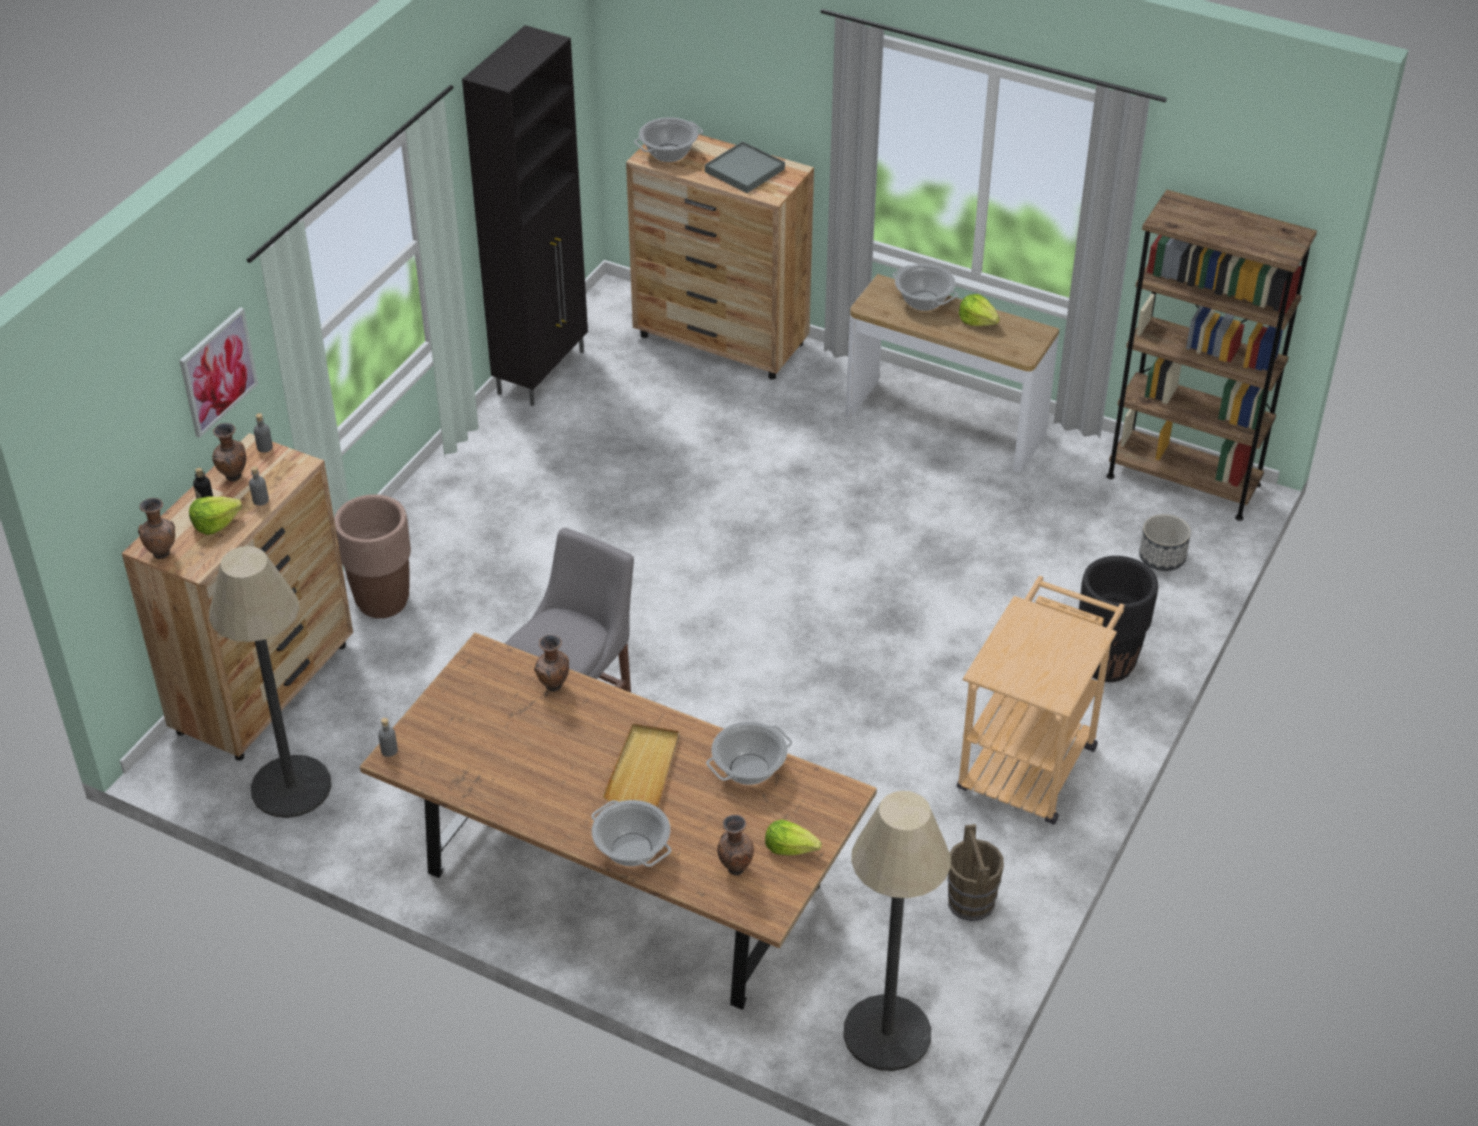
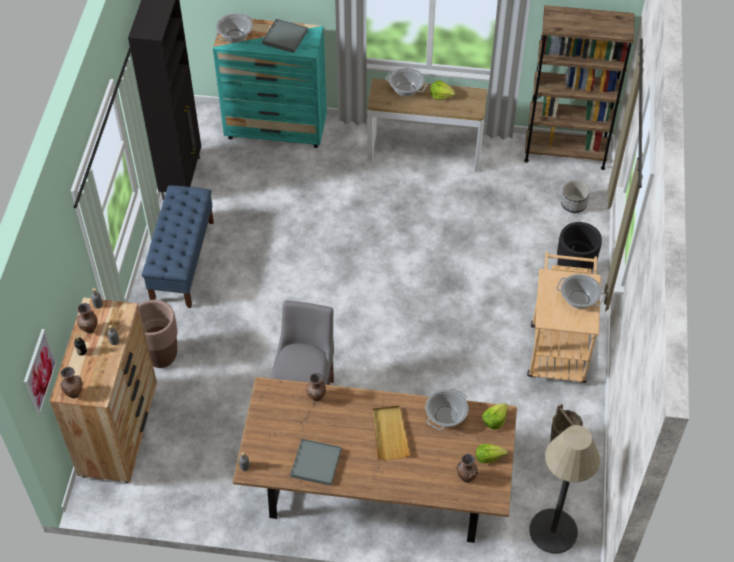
camera: 20 degrees left, 10 degrees up
(215, 523) = (95, 364): lettuce -> lettuce (494, 420)
(218, 371) = (66, 273): picture -> picture (39, 372)
(291, 787) = (166, 489): floor lamp -> none
(483, 483) = (183, 261): none -> blue bench
(503, 778) = (316, 463): none -> grey tray
(632, 850) = (407, 485): cooking pot -> cooking pot (579, 299)
(722, 341) = (276, 129): brown dresser -> turquoise dresser

